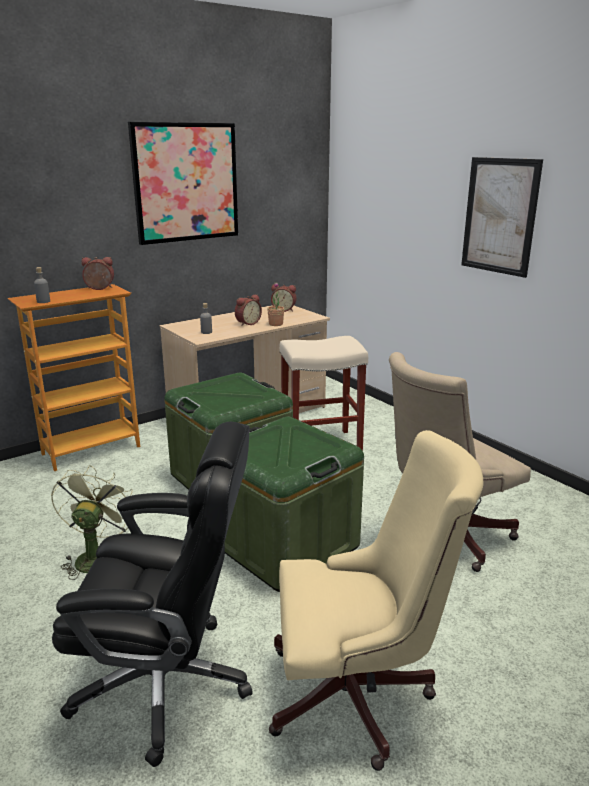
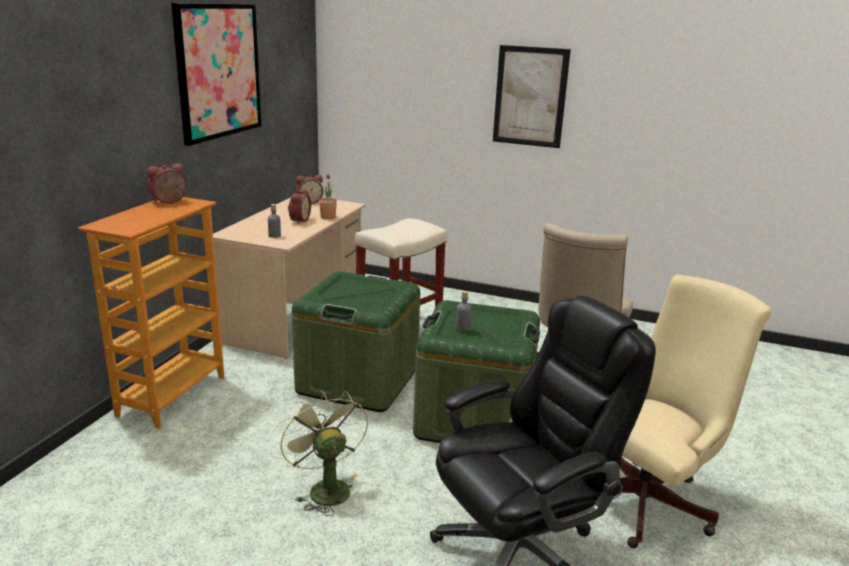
camera: 35 degrees left, 0 degrees up
(43, 301) = (139, 225): grey bottle -> grey bottle (462, 328)

